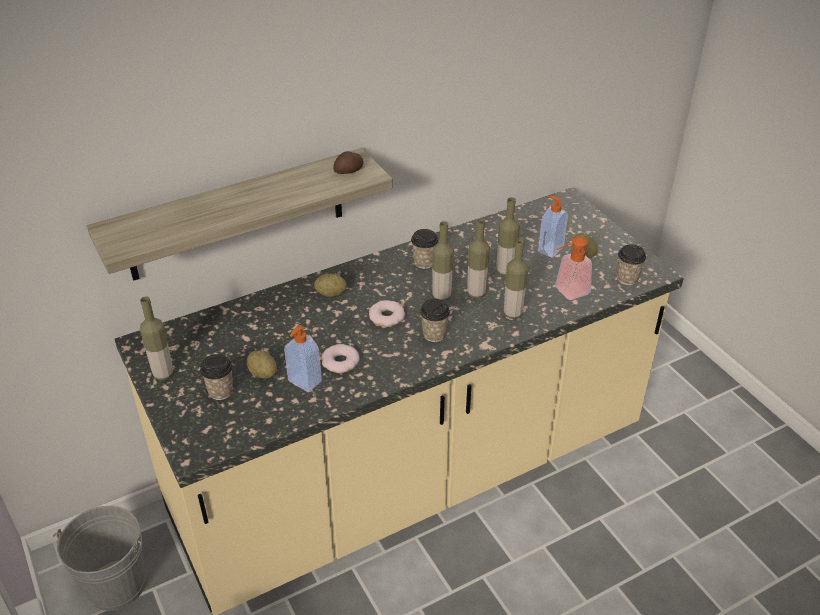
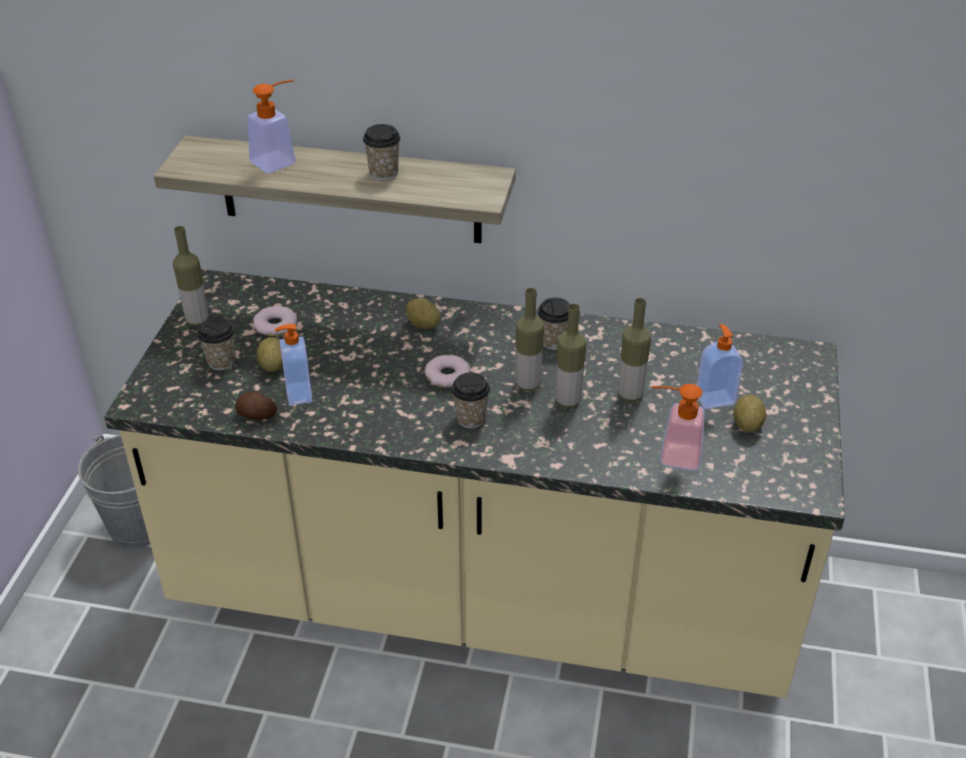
camera: 40 degrees right, 0 degrees up
(192, 210) = (279, 160): none -> soap dispenser
(340, 362) = (351, 394): donut -> donut (275, 325)
(349, 171) = (467, 186): potato -> potato (256, 416)
(513, 313) = (580, 443): bottle -> none
(627, 278) = (766, 479): cup -> cup (383, 173)

